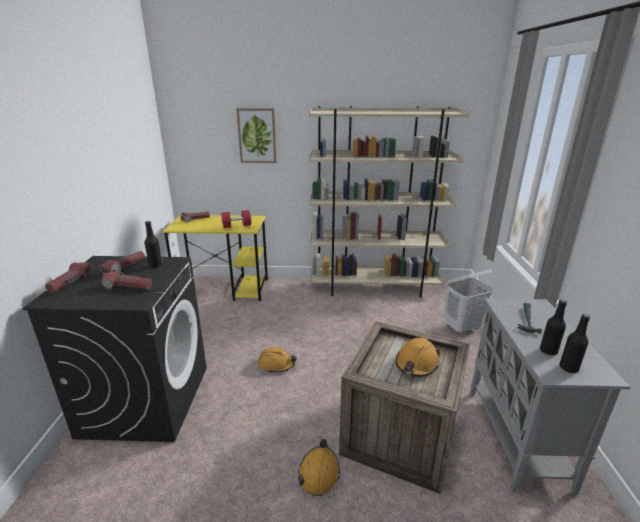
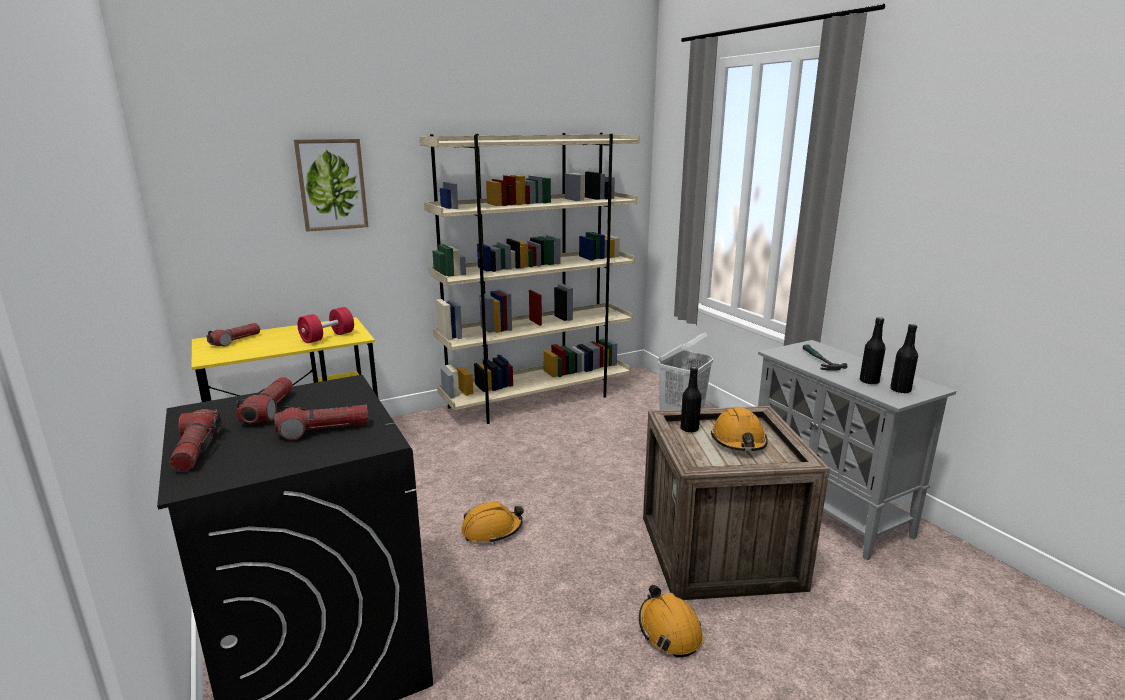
camera: 30 degrees left, 5 degrees down
(156, 266) = (323, 395): black bottle -> black bottle (689, 429)

